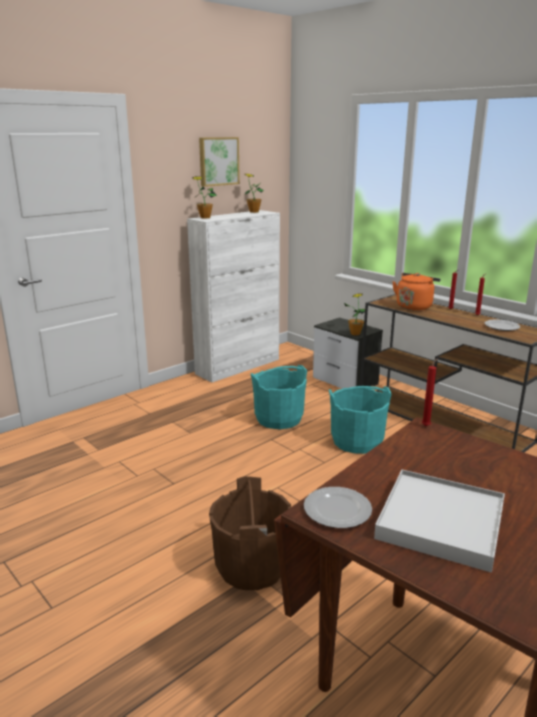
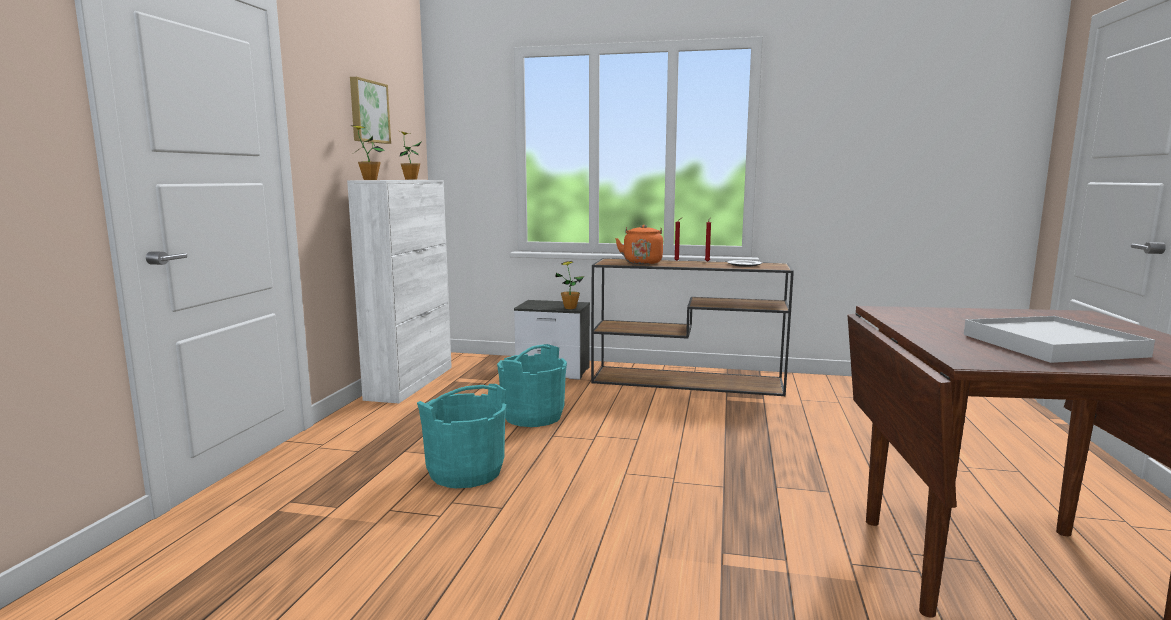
camera: 35 degrees left, 10 degrees down
(252, 566) = (710, 548): brown bucket -> none
(336, 510) = (980, 357): plate -> none
(357, 441) = (641, 414): turquoise bucket -> turquoise bucket (465, 472)
(426, 425) = (879, 308): red candle -> none

